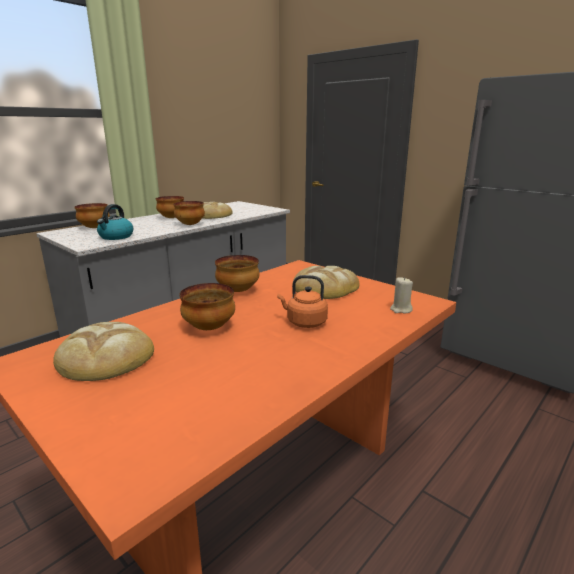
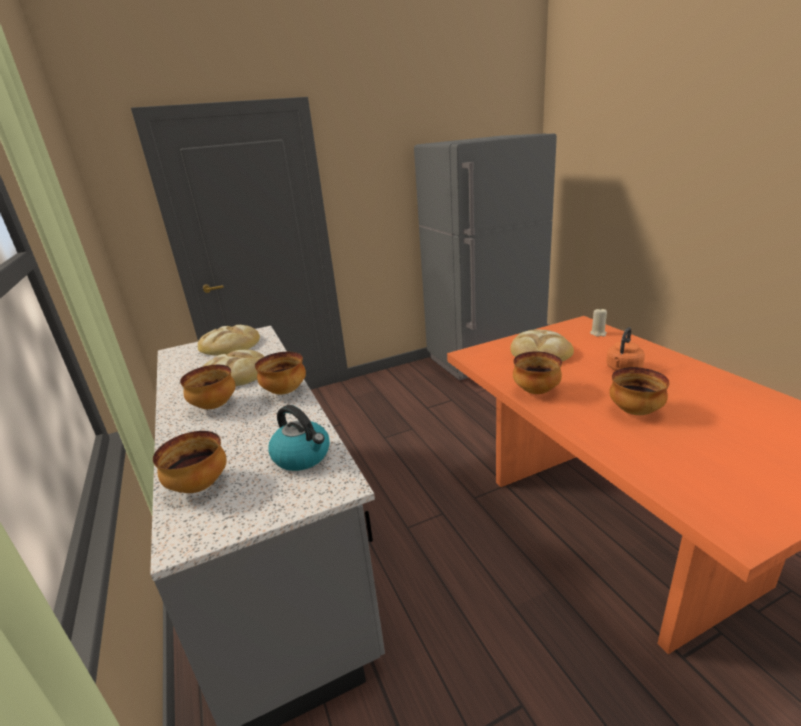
camera: 65 degrees left, 5 degrees up
(106, 356) = (710, 469): bread -> bread (230, 345)

